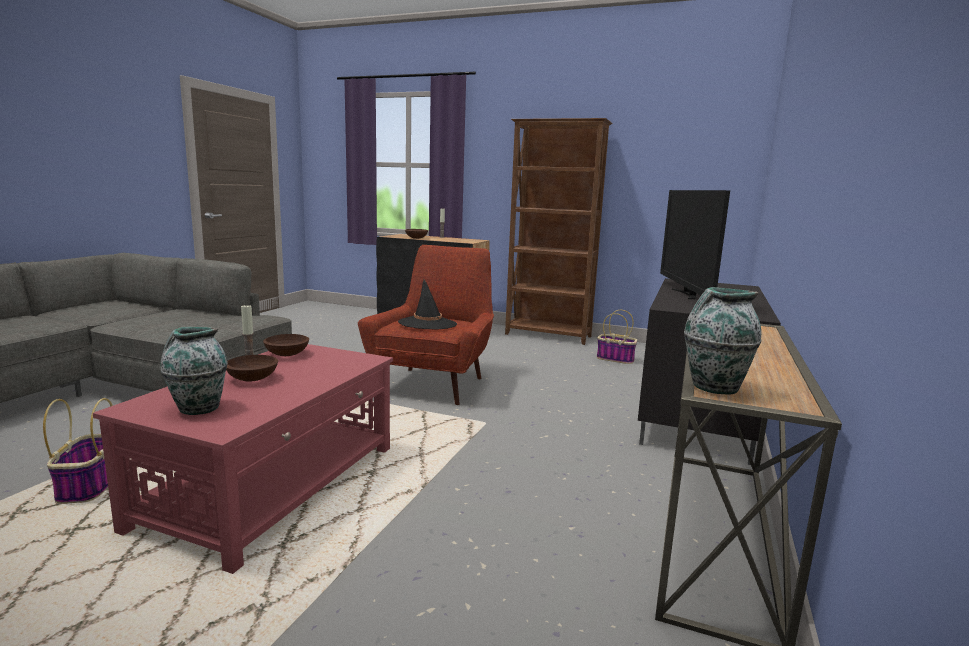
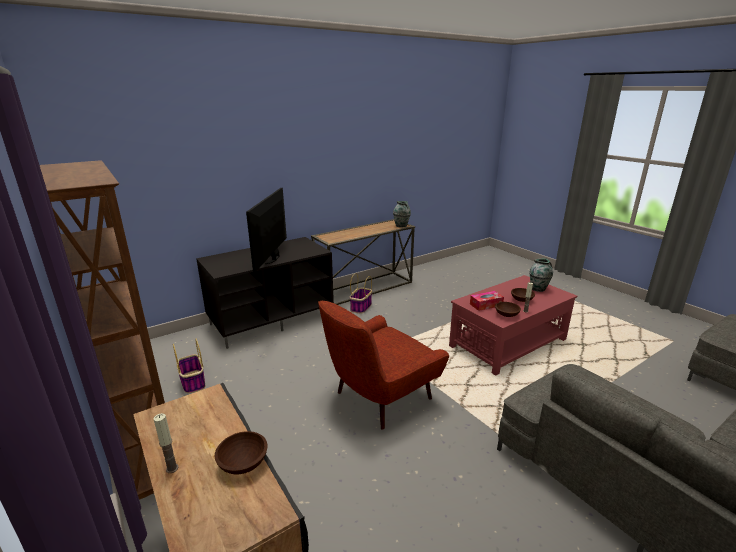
camera: 145 degrees left, 10 degrees up
(90, 485) = (595, 367): basket -> basket (361, 307)
(326, 361) = (486, 305): none -> tissue box
(427, 324) = (393, 344): black hat -> none
(686, 294) = (274, 258): television -> television turned 150 degrees clockwise

